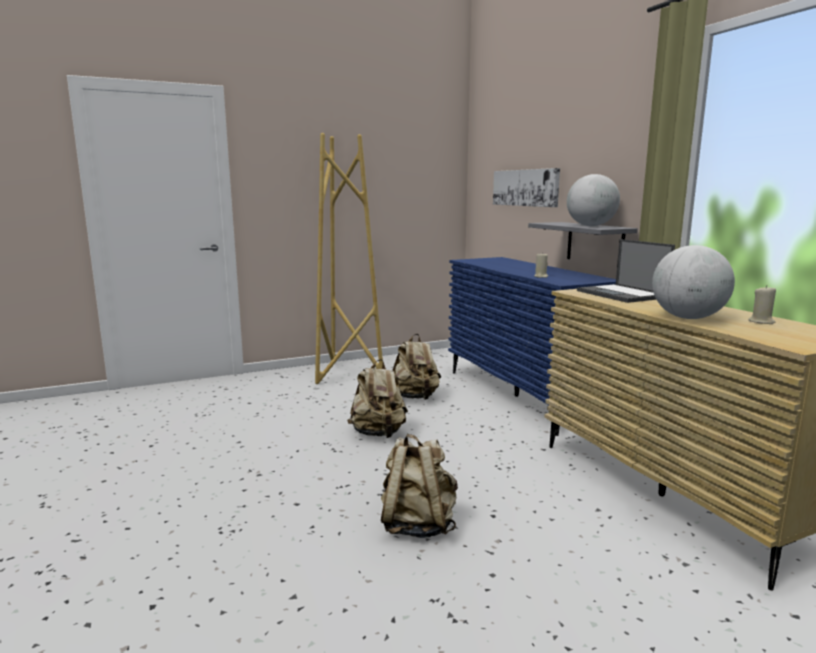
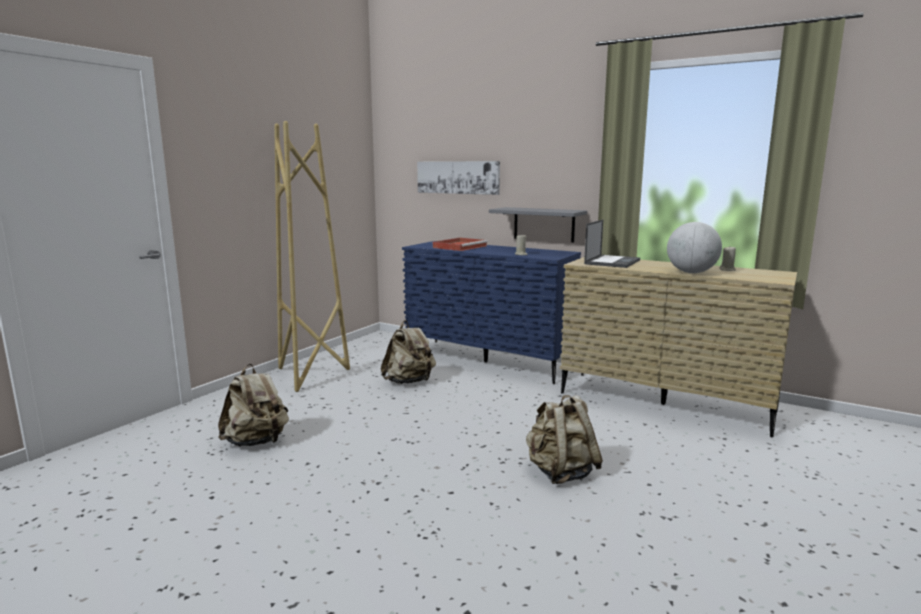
camera: 35 degrees left, 0 degrees up
(378, 433) = (426, 418): beige backpack -> beige backpack (257, 442)
(505, 264) = (460, 246): none -> red tray
(590, 226) = (550, 210): globe -> none
(622, 294) = (612, 262): laptop -> laptop turned 90 degrees counterclockwise

